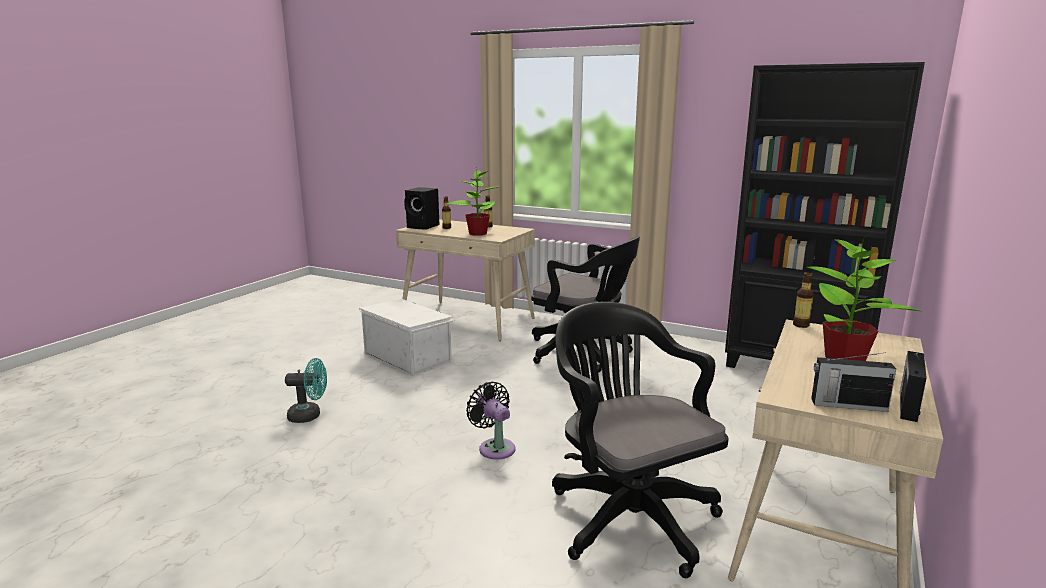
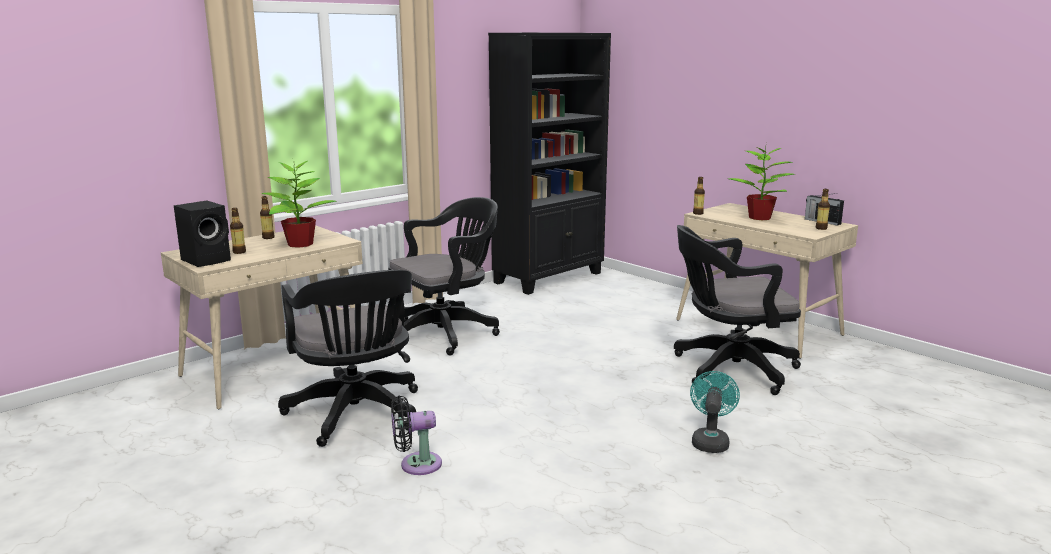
camera: 70 degrees left, 0 degrees up
(310, 416) = (476, 488): turquoise fan -> turquoise fan (710, 441)
(408, 357) = (357, 415): white storage box -> black office chair
(495, 447) = (612, 398): black fan -> black fan (416, 464)
(847, 405) = (821, 228): radio -> bottle

